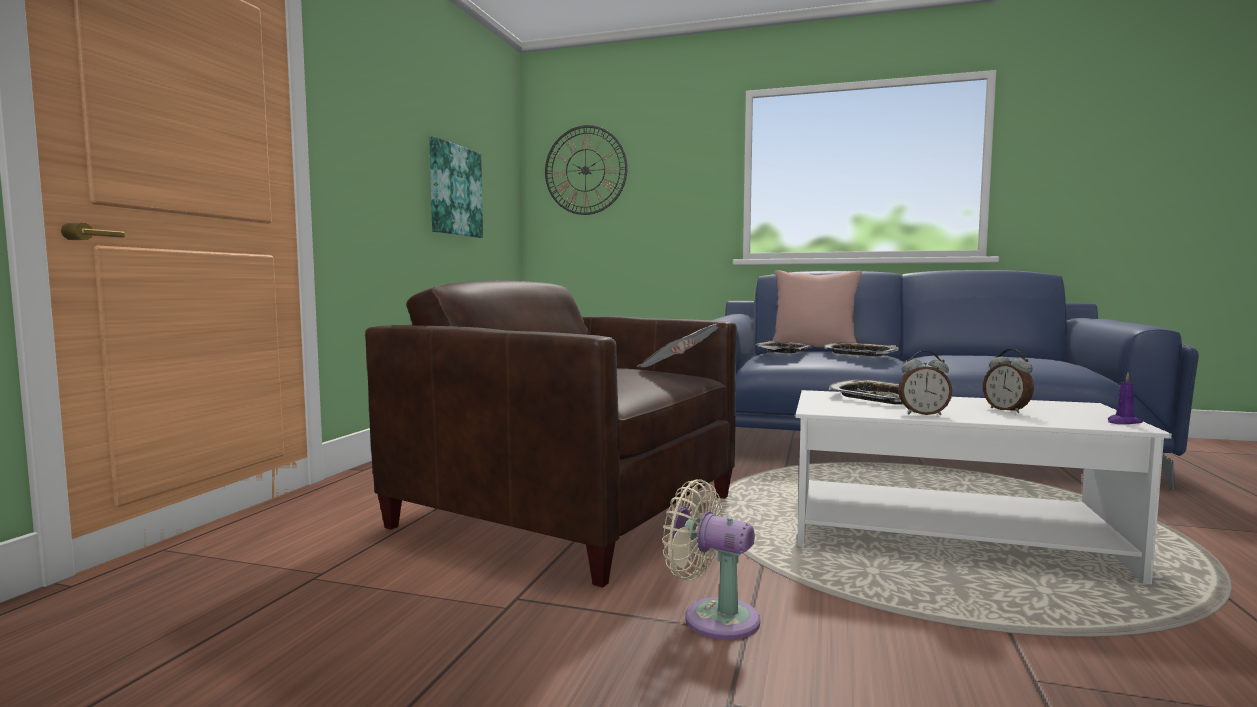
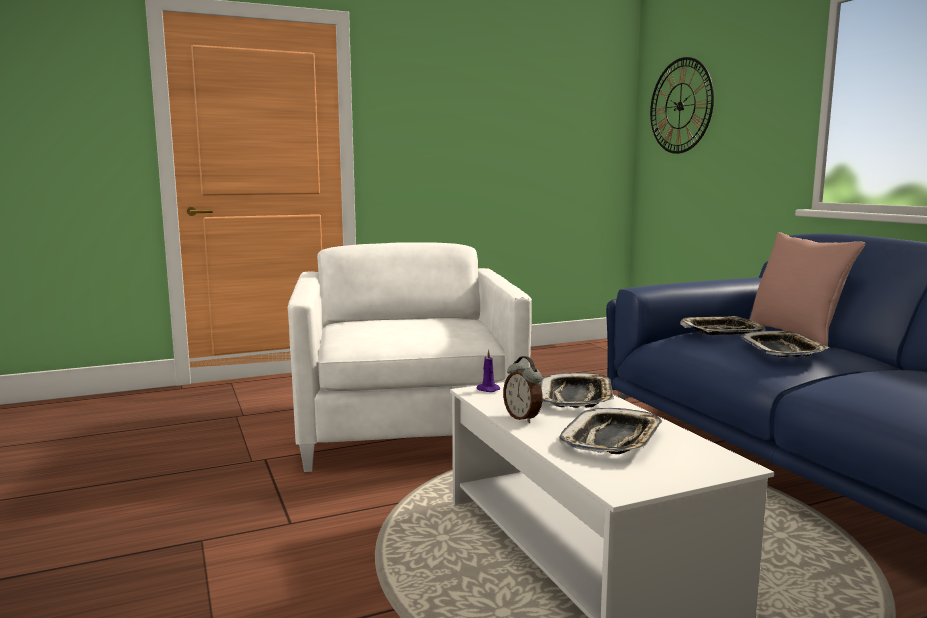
camera: 50 degrees right, 5 degrees up
(454, 190) = (521, 144): picture -> none
(568, 512) = (407, 427): brown armchair -> white armchair
(676, 370) = (468, 333): newspaper -> none
(713, 617) = (299, 510): beige fan -> none
(1007, 410) = (612, 440): alarm clock -> tray
(1123, 422) = (638, 485): purple candle -> purple candle (487, 389)

